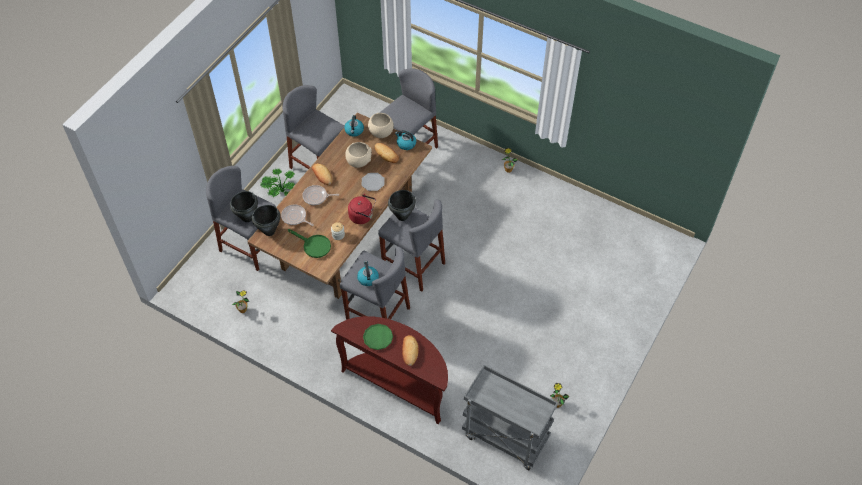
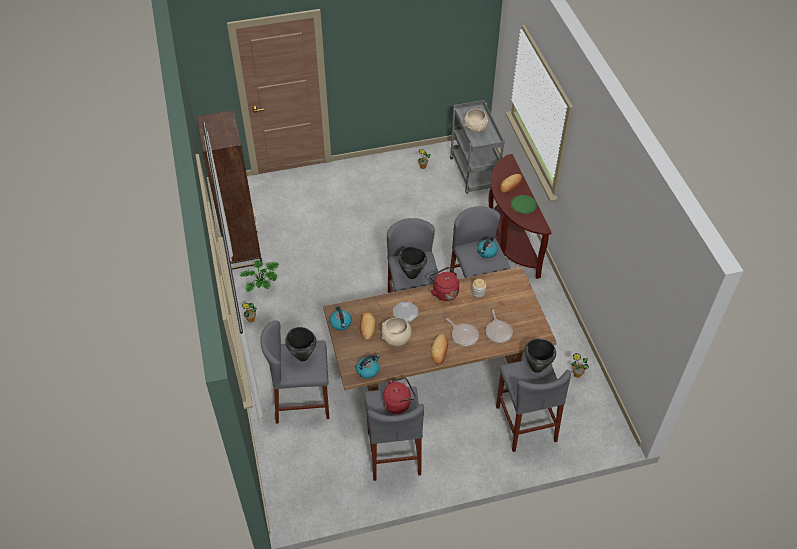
camera: 135 degrees left, 5 degrees down
(269, 231) = (530, 335): black cooking pot -> black cooking pot (302, 356)
(280, 192) = (453, 456): potted plant -> potted plant (262, 285)
(313, 245) = (505, 298): green frying pan -> none
(316, 132) = (398, 403): none -> red kettle
(380, 132) = (348, 350): beige bowl -> beige bowl (475, 128)
(586, 208) = (242, 249): none -> brown bookcase

